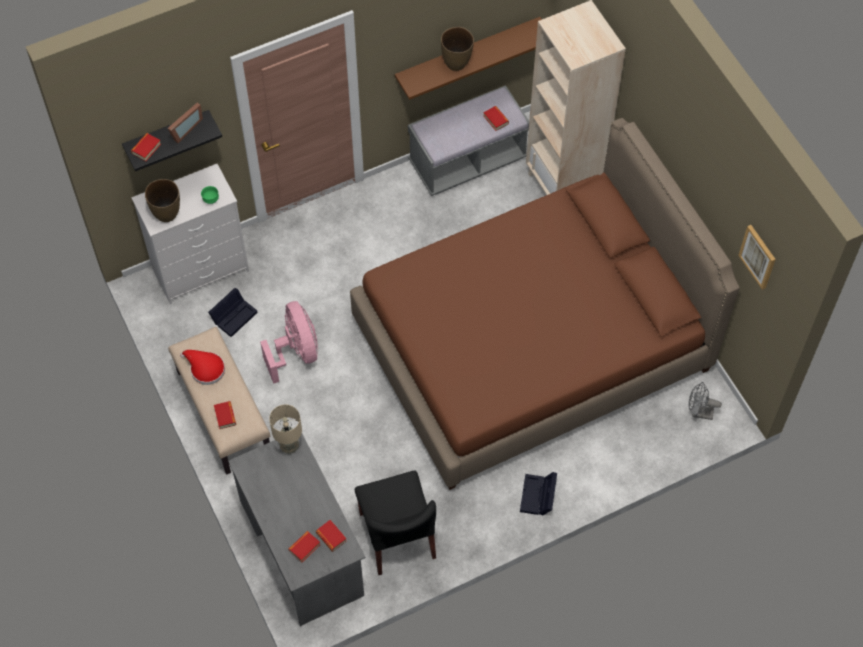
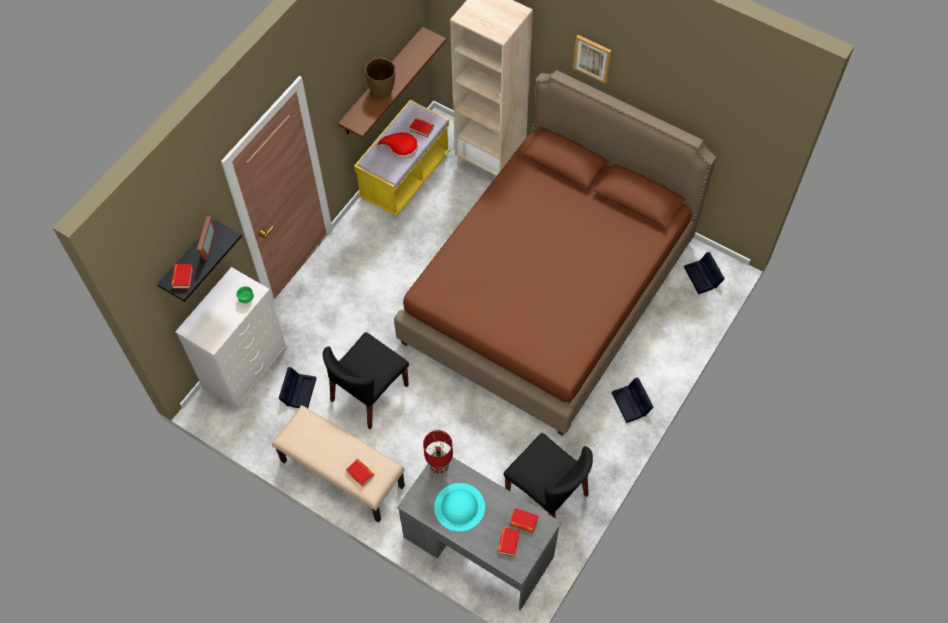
camera: 30 degrees left, 0 degrees up
(167, 214) = (216, 330): brown vase -> none
(205, 369) = (317, 444): red hat -> red hat (401, 147)
(283, 491) = (459, 507): none -> turquoise hat
(289, 446) = (439, 467): beige table lamp -> red table lamp
(296, 352) = (369, 393): pink fan -> black chair
(467, 161) = (405, 176): grey bench -> yellow bench
(698, 413) = (703, 277): grey fan -> black storage box
(758, 256) = (733, 121): picture -> picture (592, 58)

